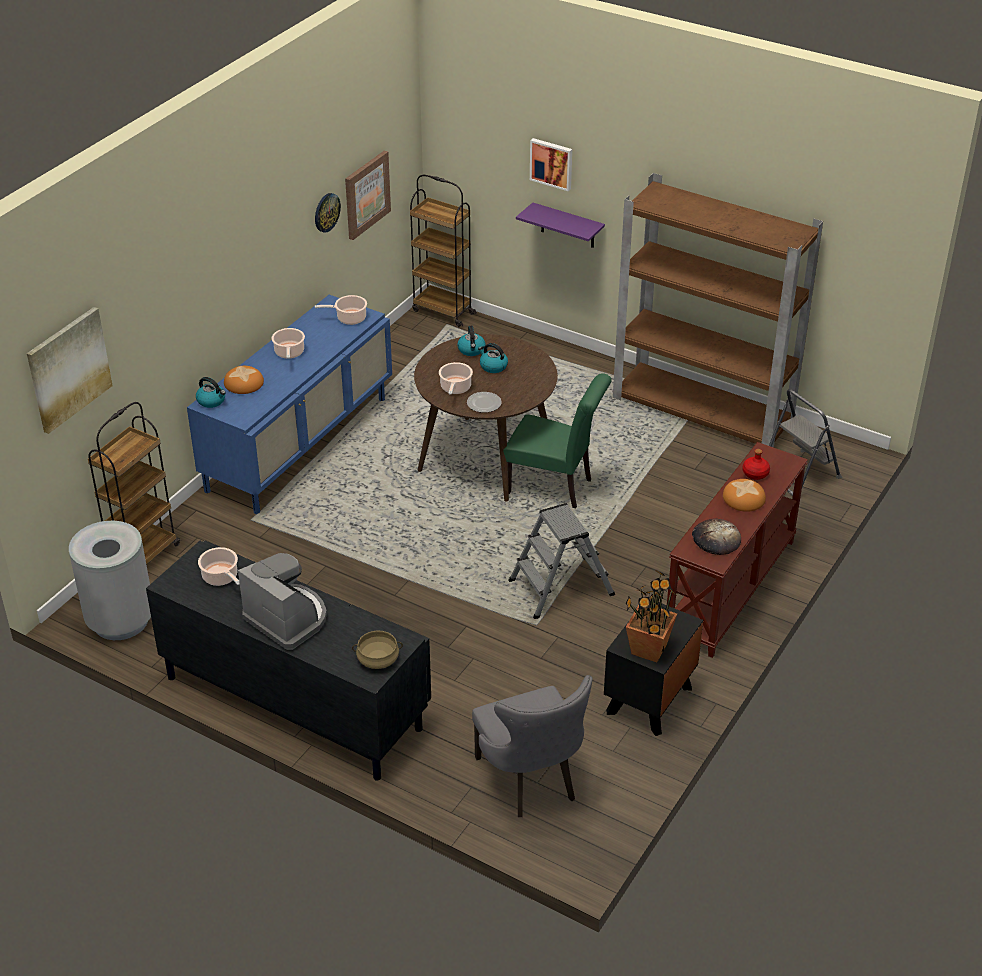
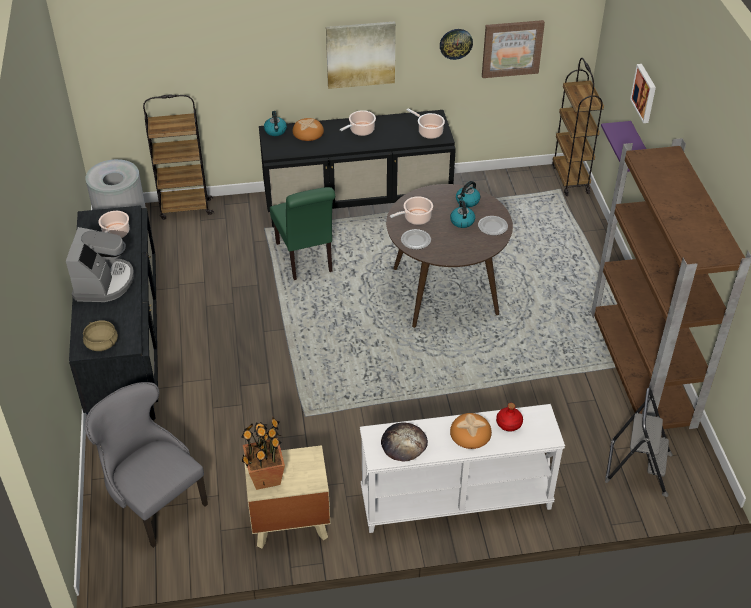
camera: 50 degrees right, 5 degrees up
(68, 369) = (138, 46): picture -> picture (360, 54)
(300, 444) = (357, 204): blue cabinet -> black cabinet
(522, 355) = (493, 226): none -> plate
(531, 779) = (155, 502): grey chair -> grey chair turned 105 degrees clockwise
(554, 487) = (456, 341): green chair -> green chair (306, 260)
(561, 587) = (356, 406): grey step ladder -> none
(649, 700) = (289, 521): black nightstand -> beige nightstand
(731, 589) = (455, 501): brown console table -> white console table

